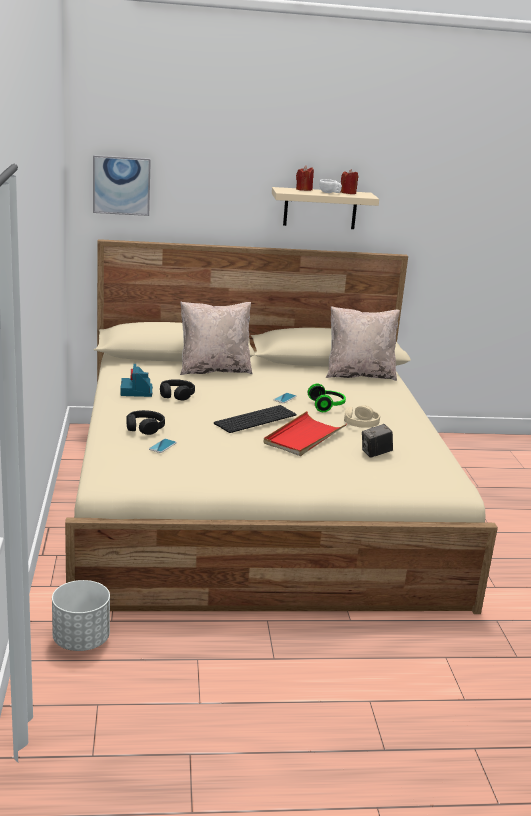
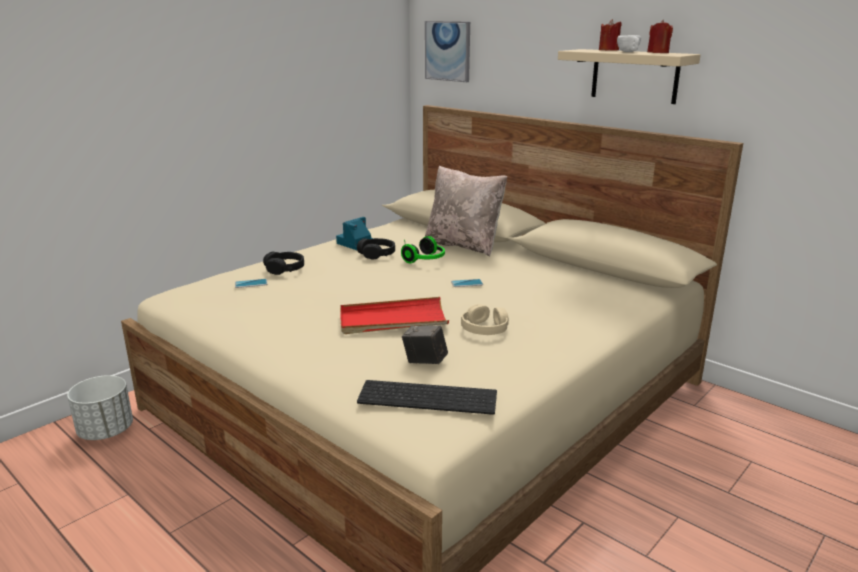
camera: 50 degrees right, 0 degrees up
(255, 418) = (384, 289): keyboard -> keyboard (429, 396)
(327, 406) = (492, 302): headphones -> headphones (426, 260)
(359, 375) = (609, 286): beige pillow -> none

